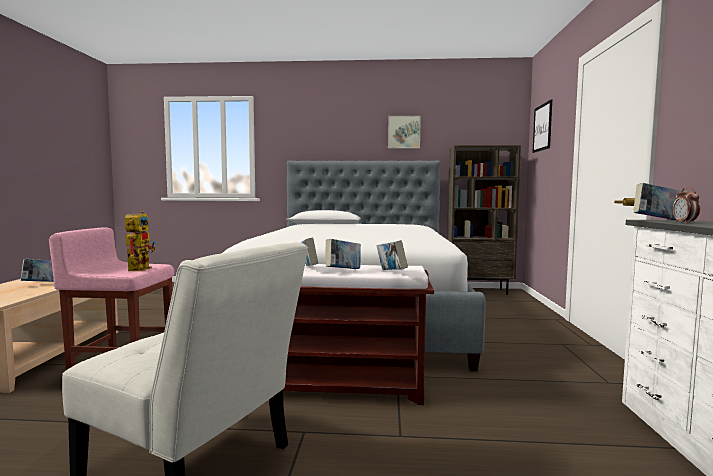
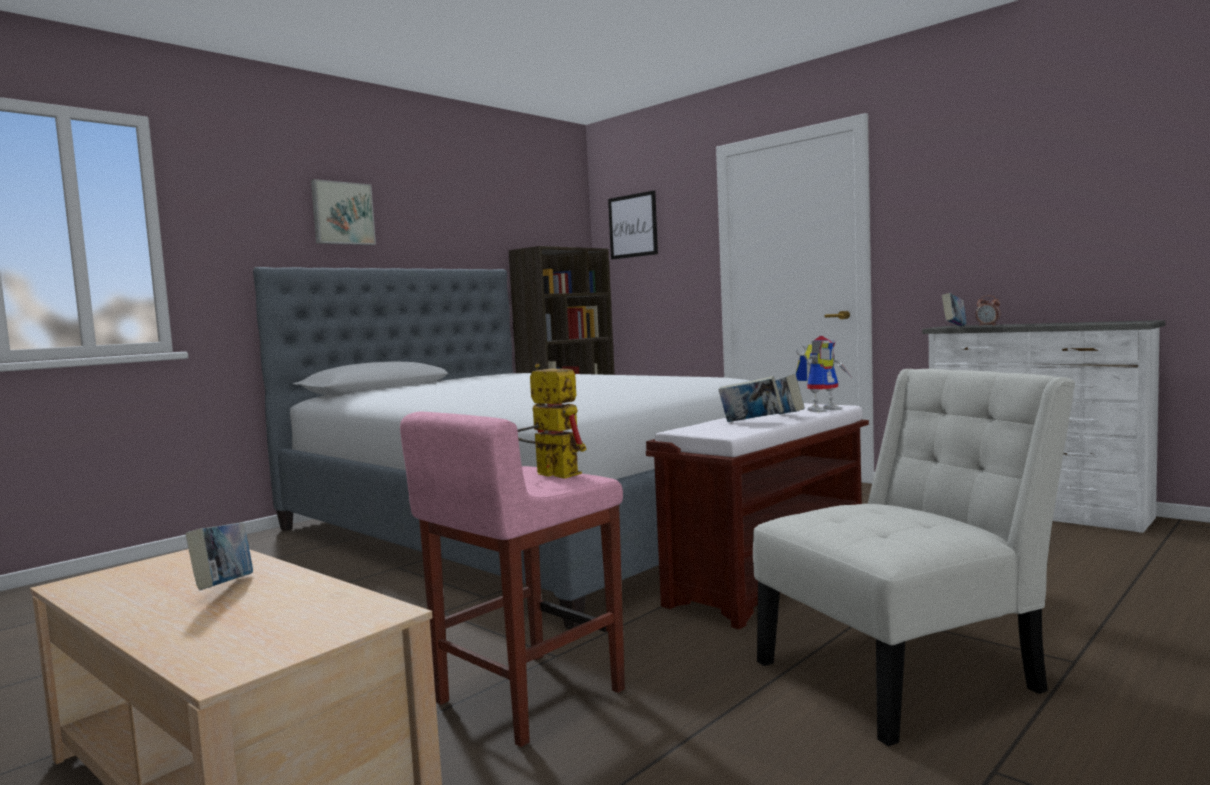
camera: 50 degrees left, 0 degrees up
(391, 272) = (822, 409): book -> toy robot
(403, 132) = (445, 220): picture -> picture (342, 213)

